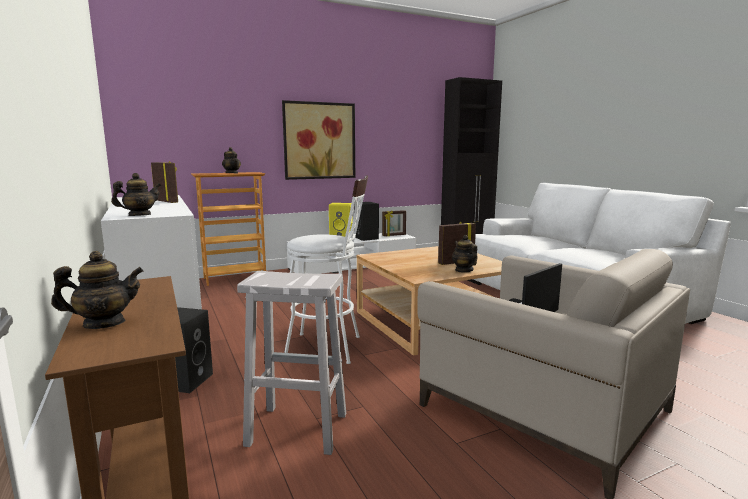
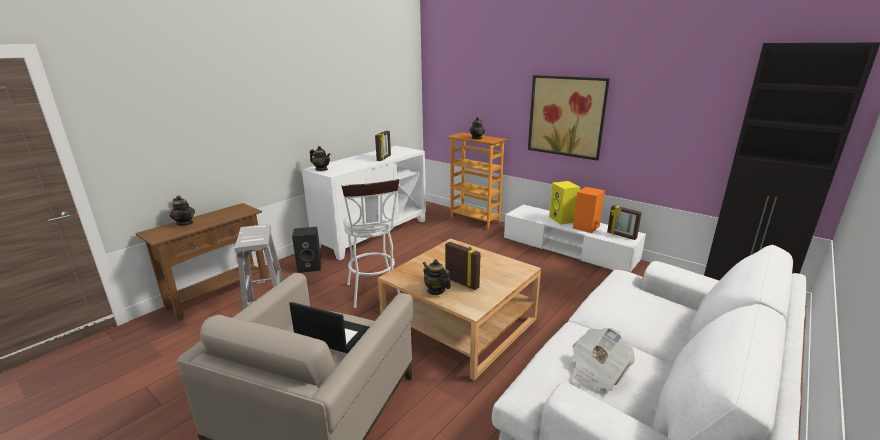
camera: 65 degrees right, 10 degrees up
(367, 238) = (586, 227): black speaker -> orange speaker
(464, 270) = (436, 290): teapot -> teapot turned 90 degrees counterclockwise
(600, 254) = (596, 371): none -> newspaper

